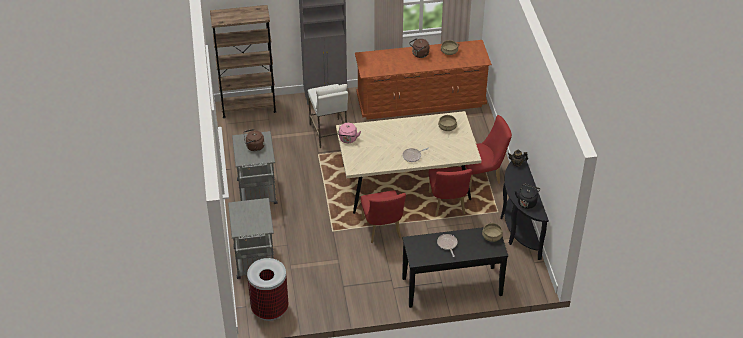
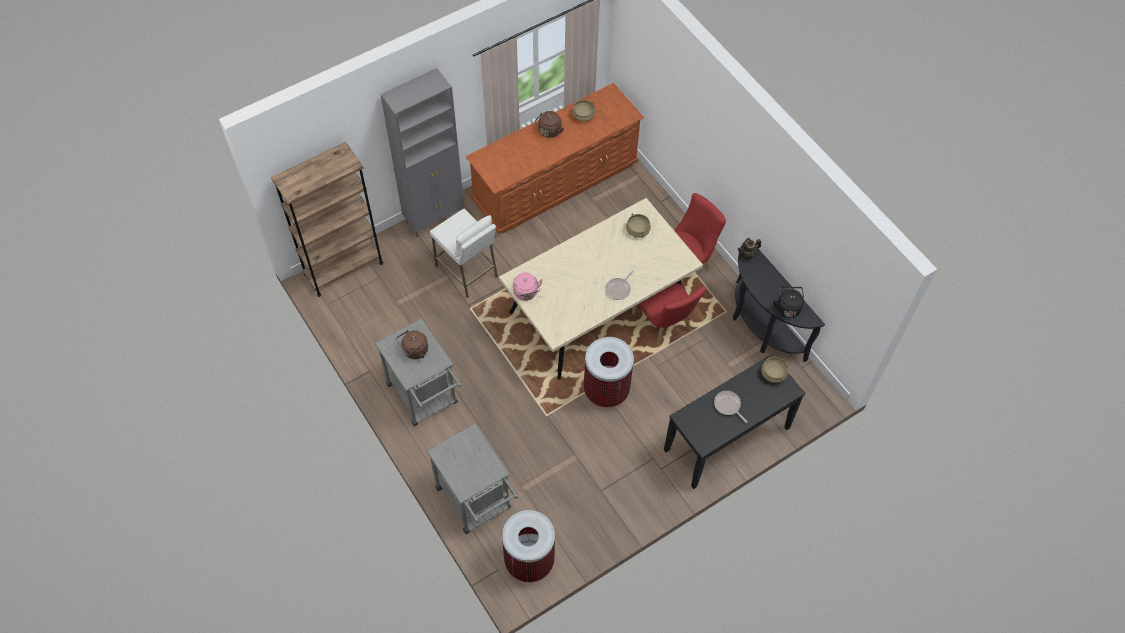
camera: 25 degrees left, 15 degrees up
(382, 230) = (606, 391): red chair -> trash can

